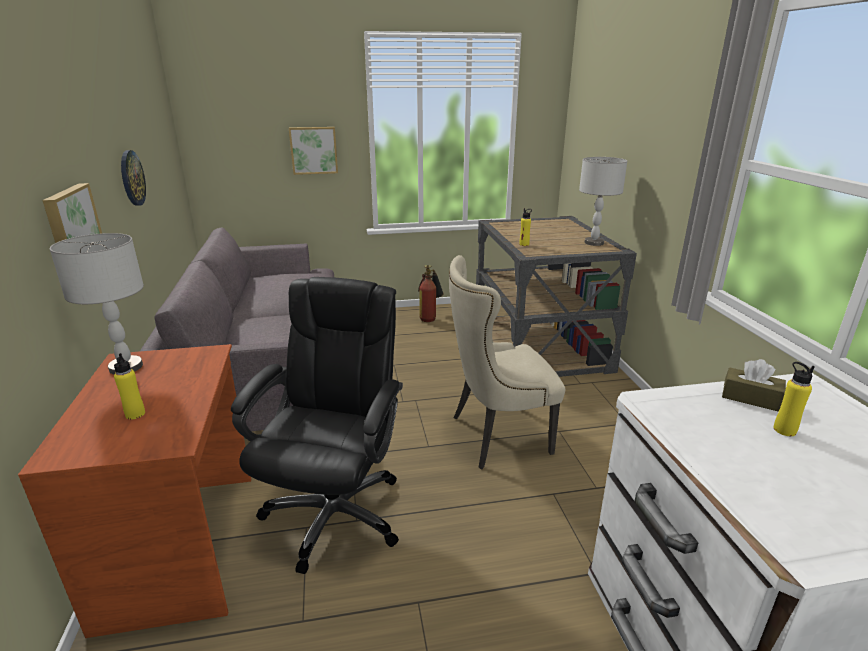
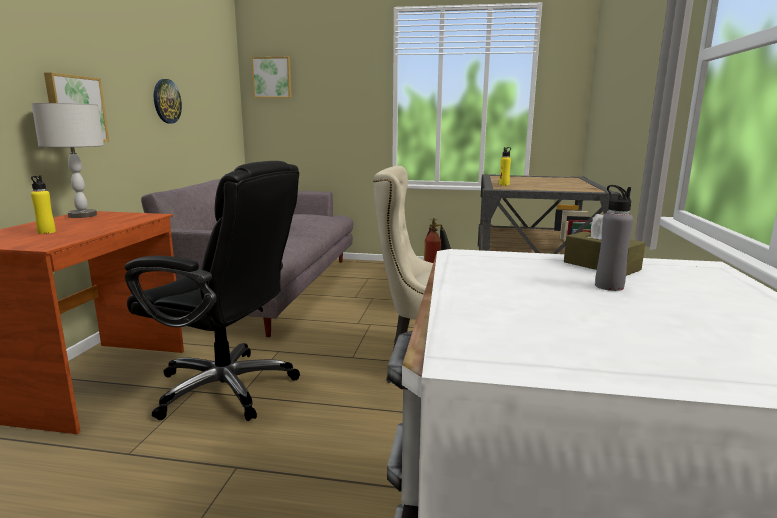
camera: 20 degrees right, 10 degrees down
(314, 150) = (344, 110): picture -> picture (272, 77)
(334, 514) = (226, 387): black office chair -> black office chair turned 75 degrees clockwise
(593, 243) = (581, 188): grey table lamp -> none
(784, 430) = (609, 286): yellow bottle -> grey bottle

